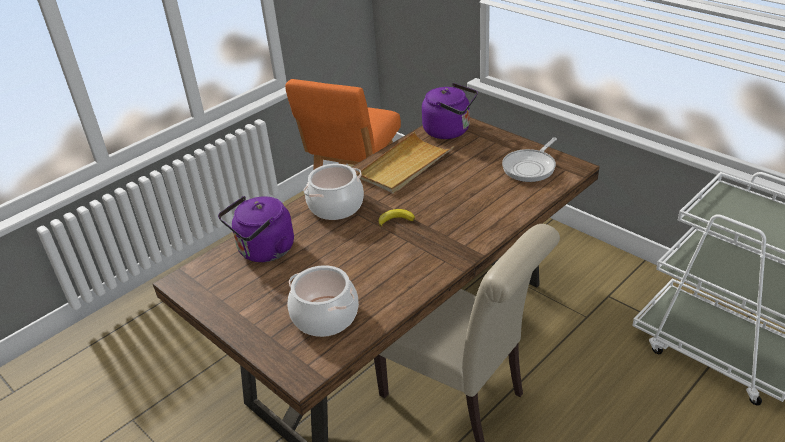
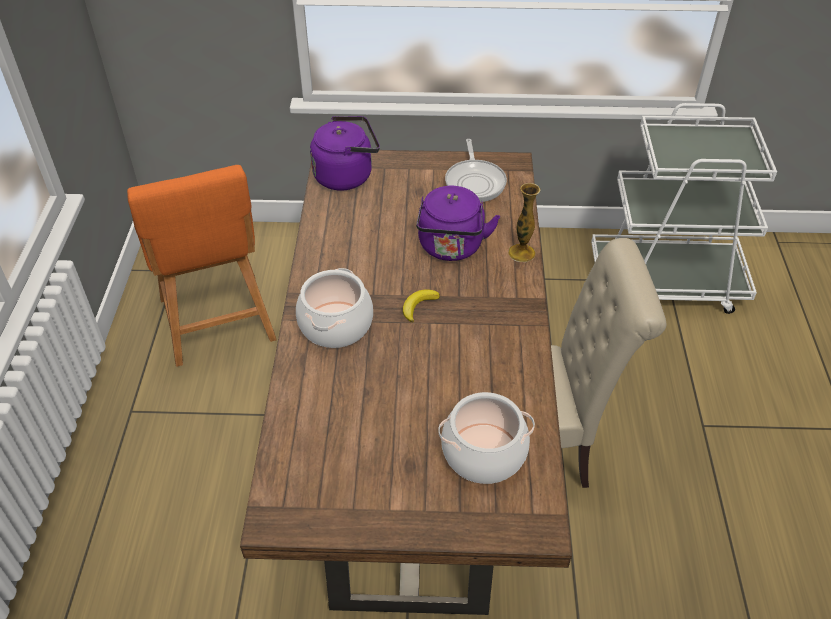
camera: 45 degrees left, 10 degrees up
(263, 251) = (324, 423): purple kettle -> purple kettle (451, 248)
(405, 166) = (350, 239): beige tray -> none
(505, 222) = (521, 253): none -> vase

